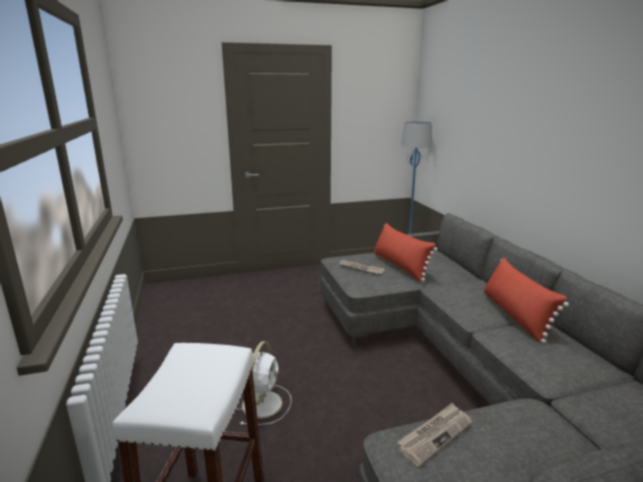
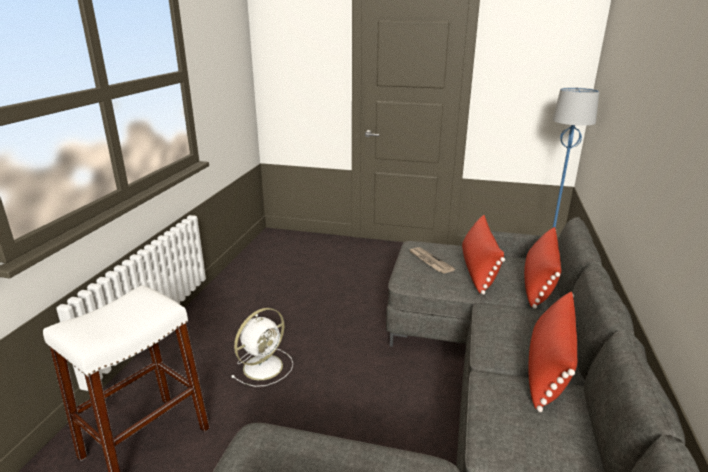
camera: 30 degrees right, 5 degrees up
(435, 434) = (299, 448): newspaper -> none
(446, 265) = (538, 283): none -> red pillow

